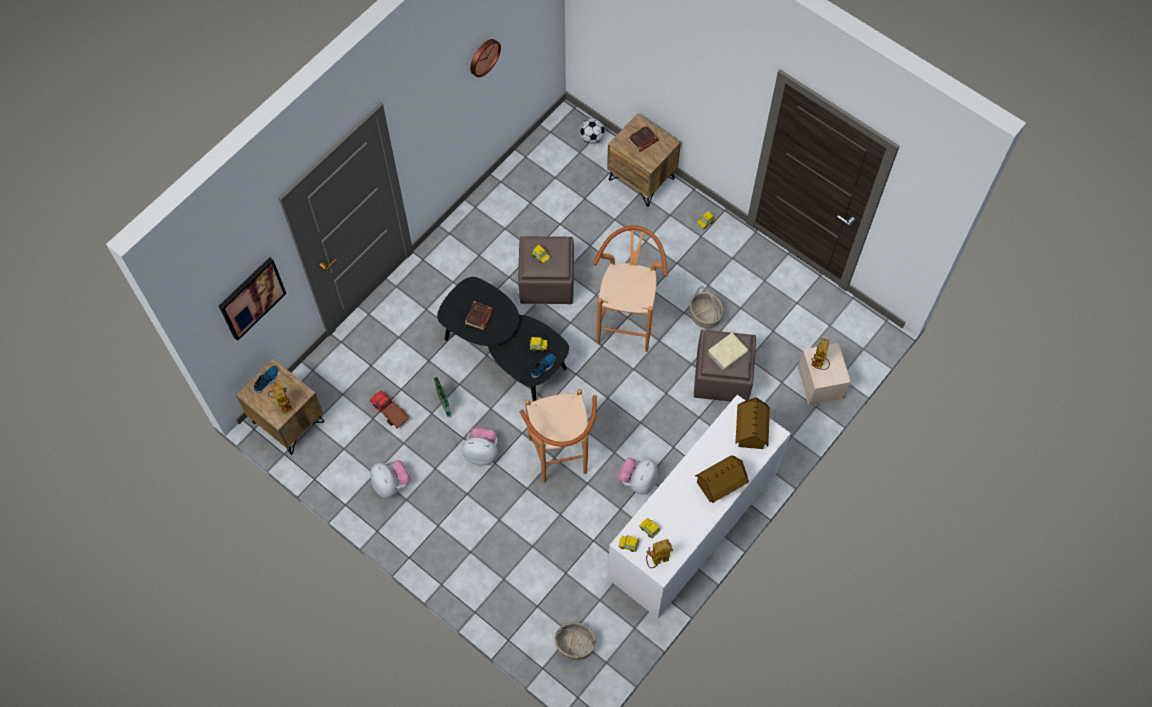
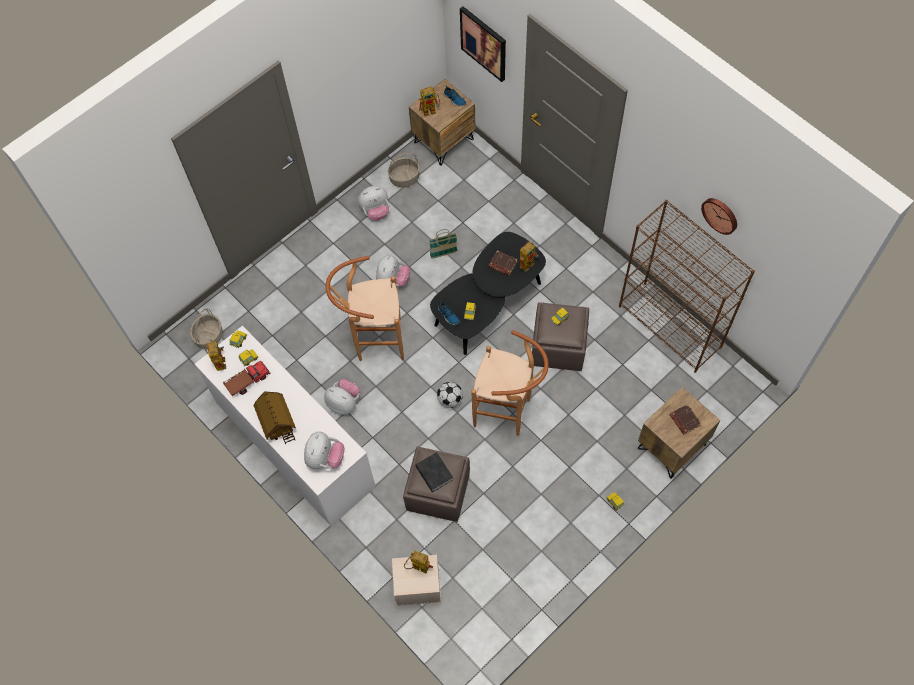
camera: 100 degrees right, 0 degrees up
(390, 412) = (441, 213): toy truck -> toy truck (247, 381)
(474, 293) = (528, 262): none -> toy robot
(513, 184) = (670, 327): none -> brown bookcase
(592, 138) = (724, 404): football -> football (450, 399)
(704, 315) = (507, 485): basket -> basket (405, 178)
(727, 353) = (434, 473): beige book -> black book
(750, 432) = (325, 458): toy house -> plush toy

